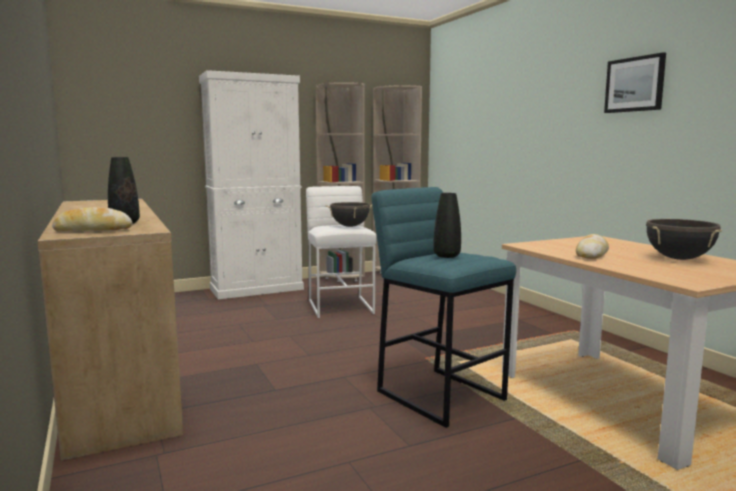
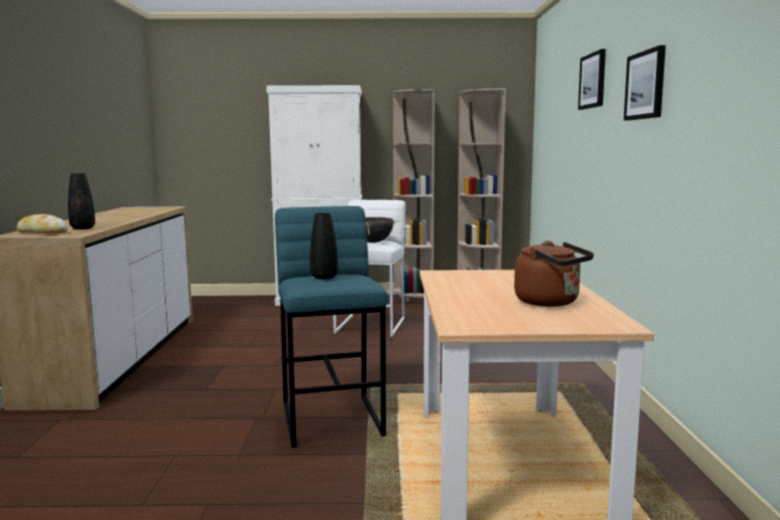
camera: 25 degrees right, 0 degrees up
(542, 81) = (593, 81): none -> picture
(592, 254) = (470, 289): bread -> none
(679, 259) = (550, 302): black cooking pot -> brown kettle

